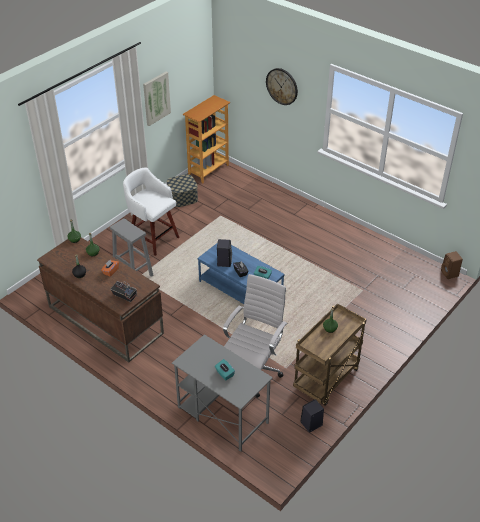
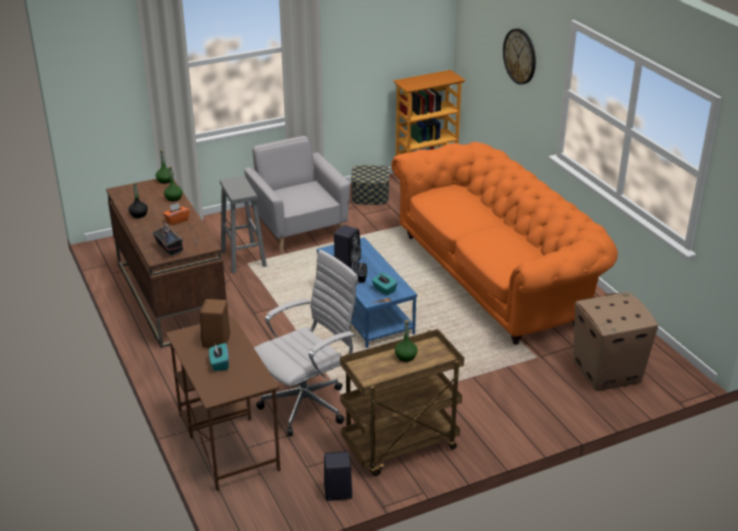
camera: 25 degrees right, 10 degrees down
(153, 238) = (298, 228): white stool -> grey armchair
(156, 98) = (351, 45): picture -> none
(222, 415) = (227, 441): grey desk -> brown desk
(303, 238) = (497, 276): none -> orange sofa
(406, 288) = (605, 372): none -> cardboard box
(450, 274) = (689, 374): brown speaker -> brown speaker (216, 341)

